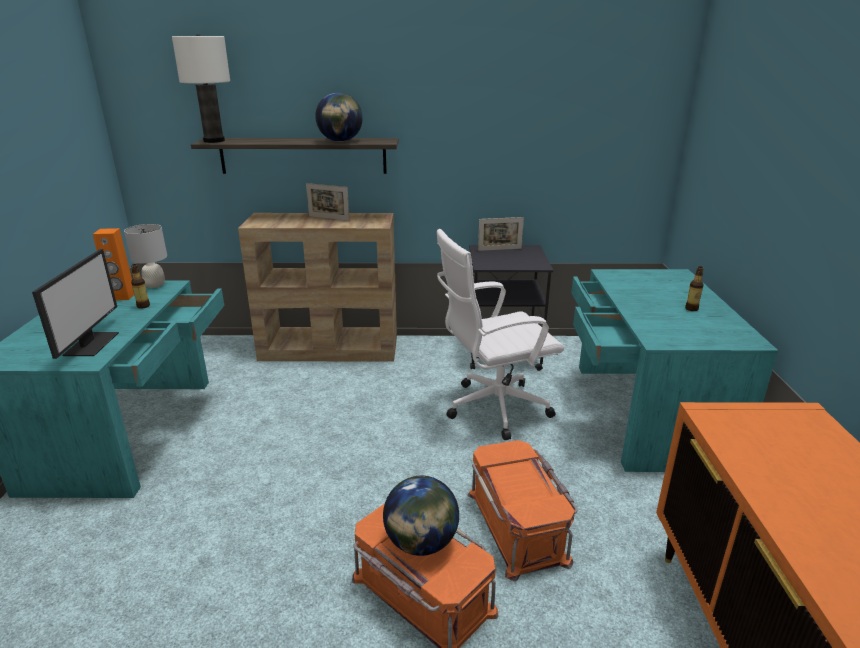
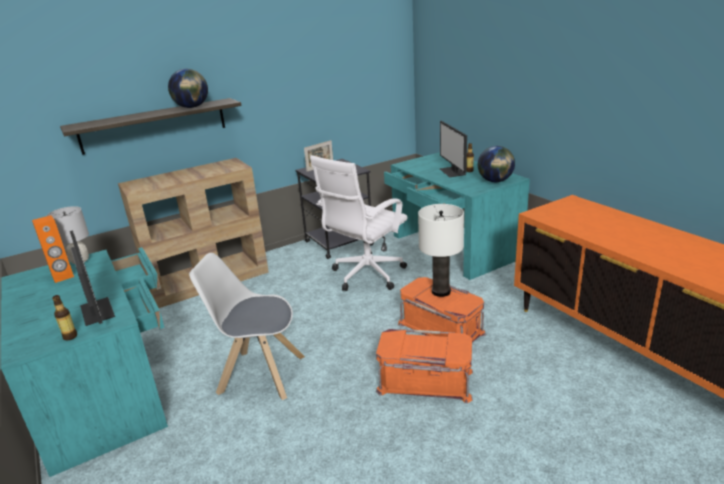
camera: 30 degrees left, 0 degrees up
(143, 306) = (96, 276): bottle -> bottle (70, 336)
(213, 141) = (78, 126): white table lamp -> white table lamp (440, 291)
(264, 481) = (259, 374): none -> chair
(328, 218) = (192, 172): picture frame -> none
(421, 543) = (422, 345): globe -> globe (495, 181)
(665, 303) = (453, 172): none -> monitor

